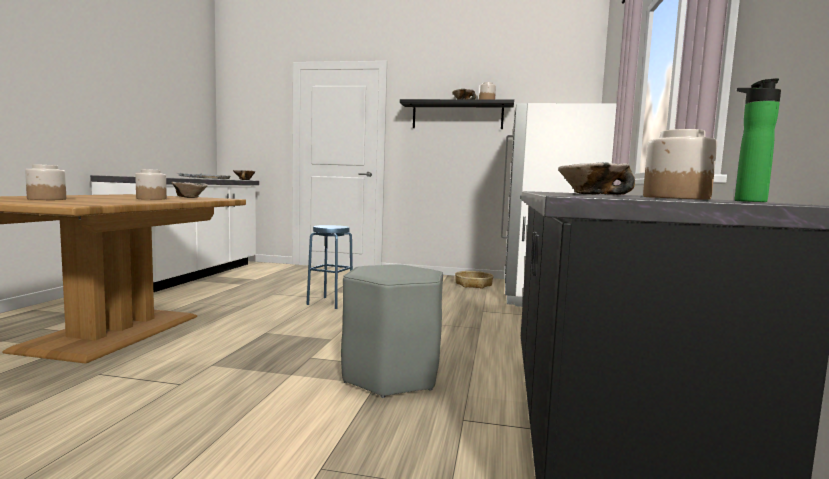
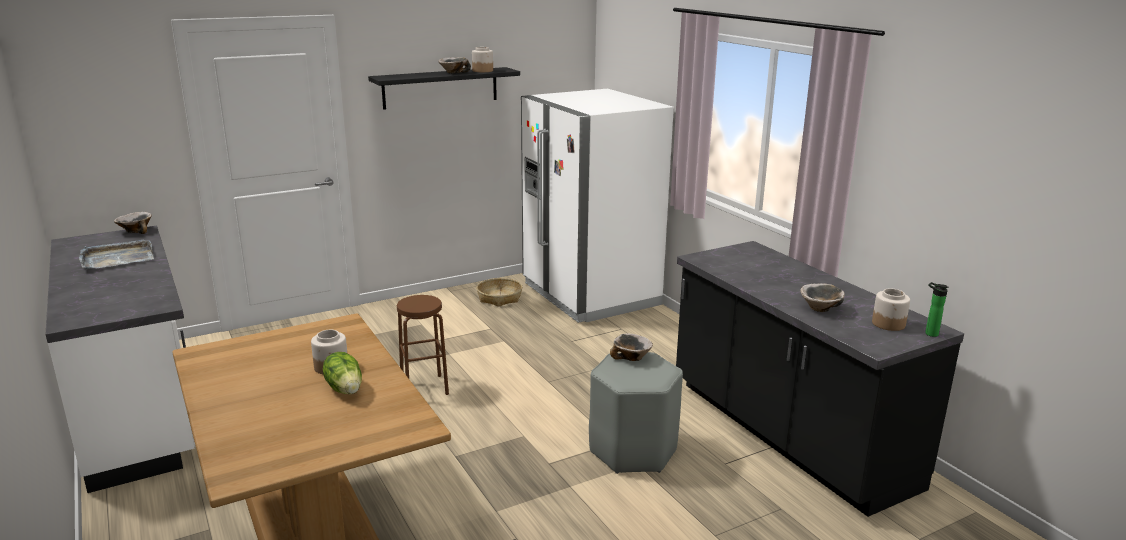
camera: 40 degrees left, 15 degrees up
(46, 199) = (306, 425): jar -> none
(120, 200) = (345, 388): none -> lettuce
(189, 197) = (305, 336): bowl -> bowl (632, 357)
(330, 303) = (424, 388): blue stool -> brown stool

